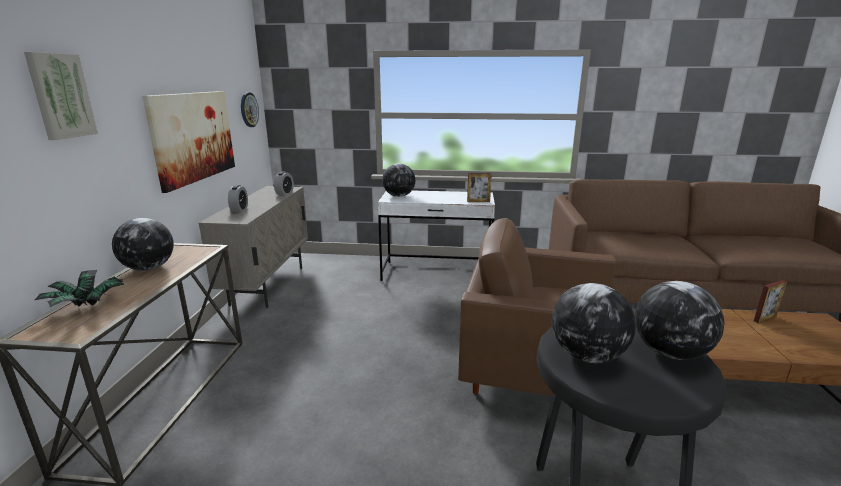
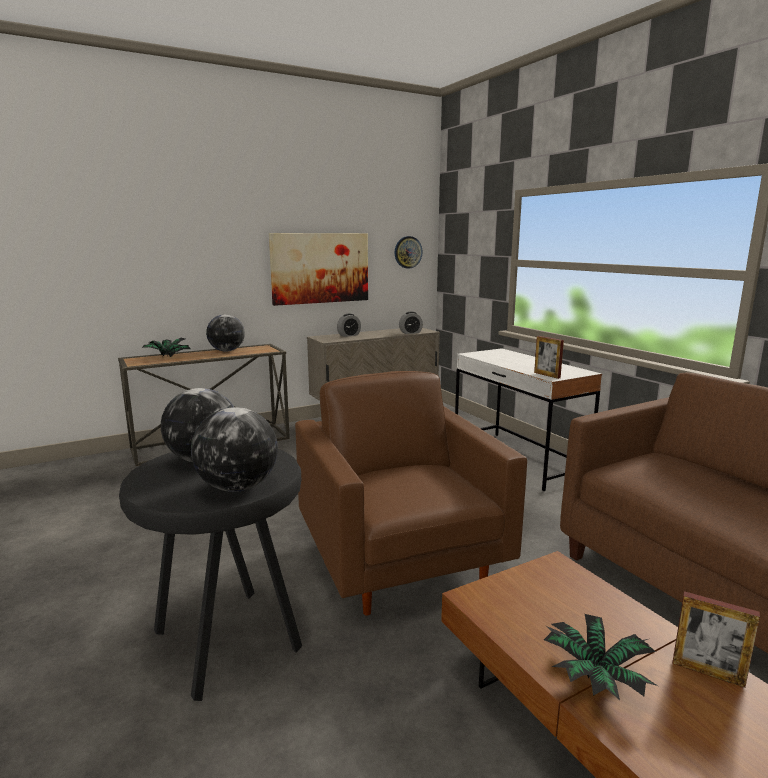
camera: 55 degrees right, 5 degrees down
(60, 96) = (197, 230): picture -> none
(399, 196) = (490, 354): globe -> none
(770, 345) = (595, 678): none -> potted plant

